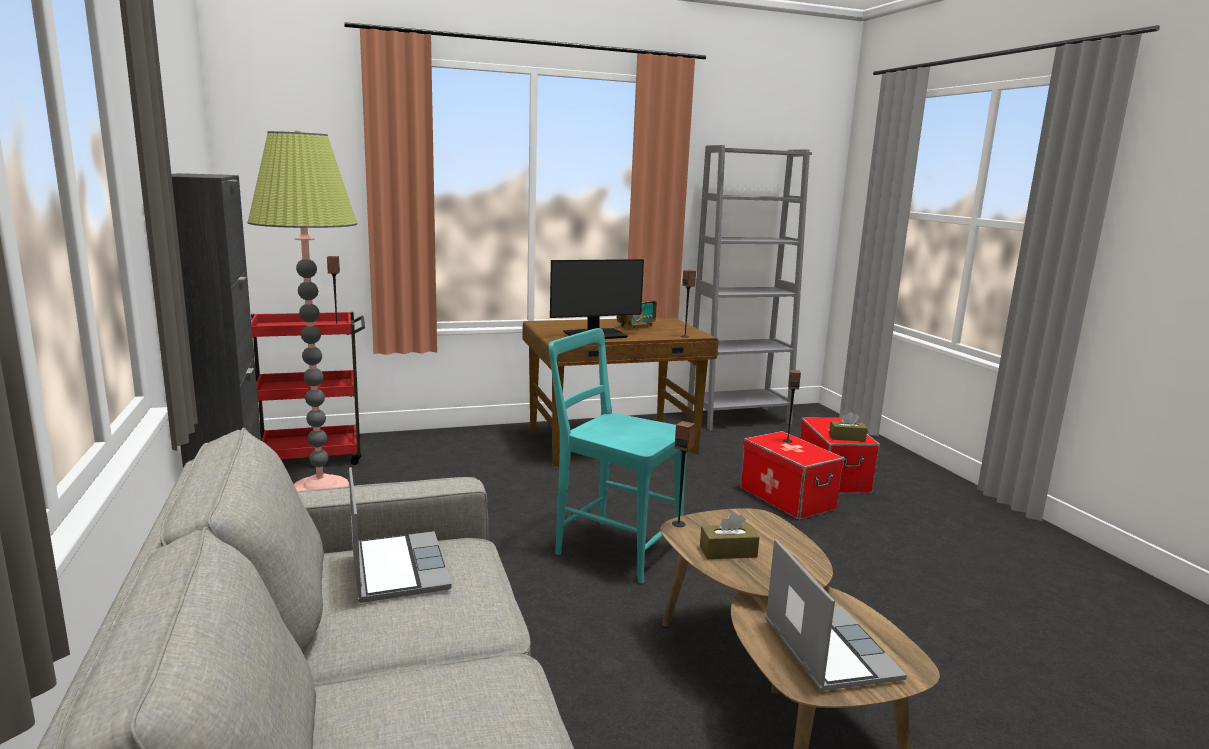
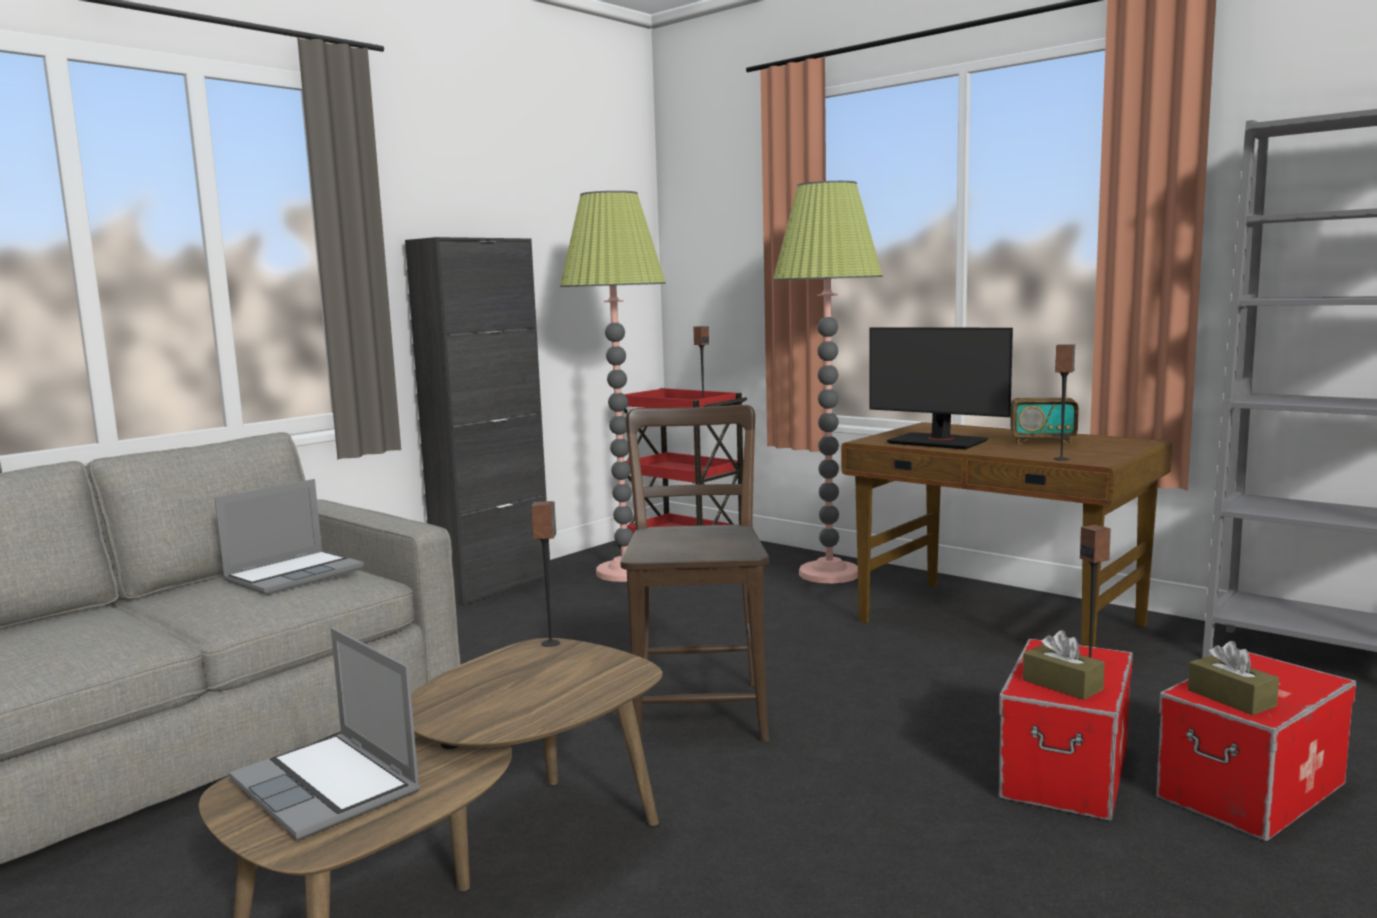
camera: 60 degrees right, 5 degrees down
(463, 443) = (829, 574): none -> floor lamp
(613, 547) = (700, 708): turquoise chair -> brown chair
(728, 551) = (500, 678): brown tissue box -> brown tissue box (1062, 685)
(827, 649) = (329, 788): laptop -> laptop turned 90 degrees clockwise

